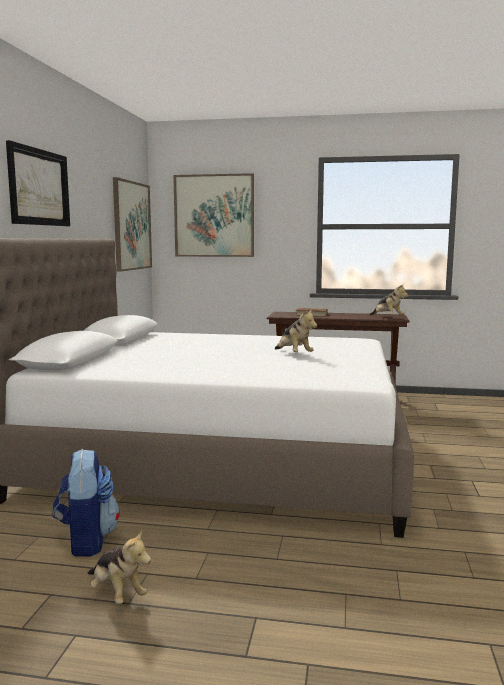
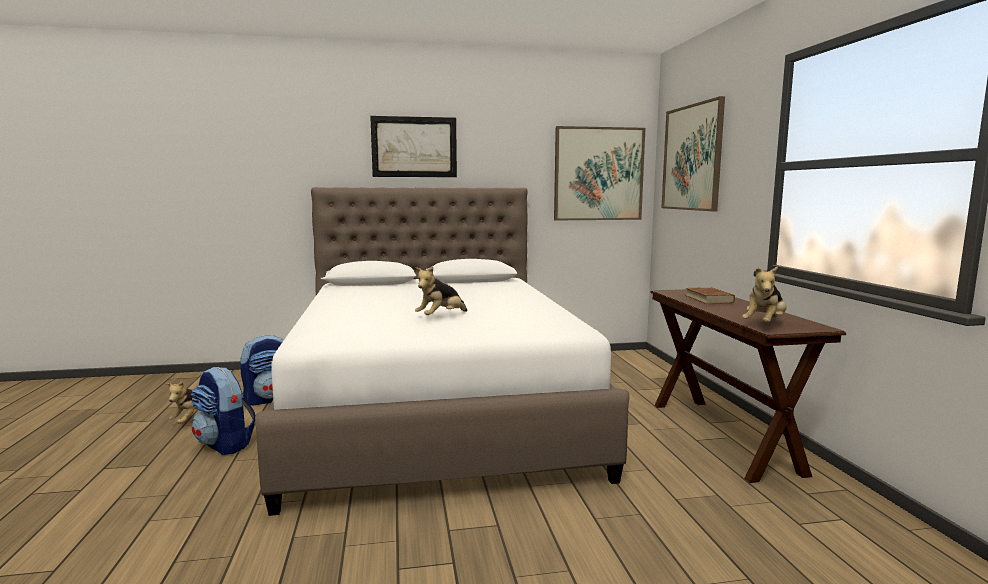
camera: 70 degrees right, 0 degrees up
(227, 565) = (225, 445): none -> backpack

